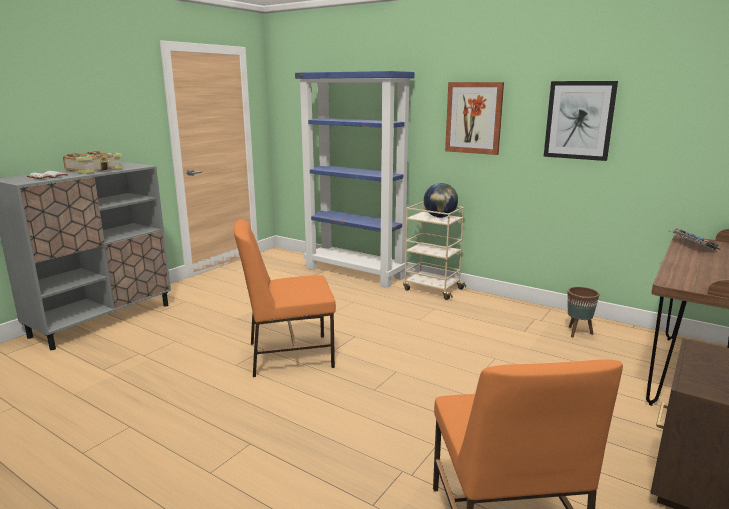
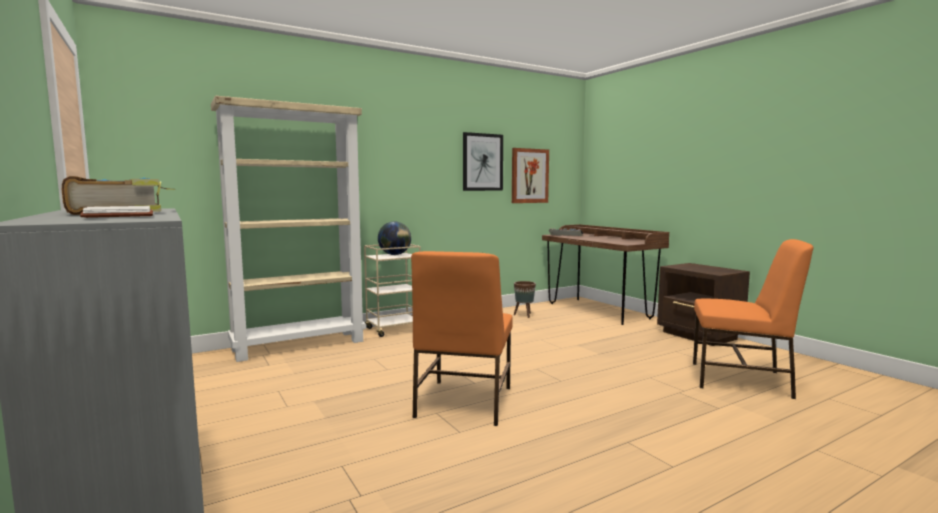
camera: 65 degrees left, 10 degrees down
(355, 273) = (300, 345): blue bookcase -> beige bookcase
(474, 118) = (405, 160): picture -> picture (529, 176)

